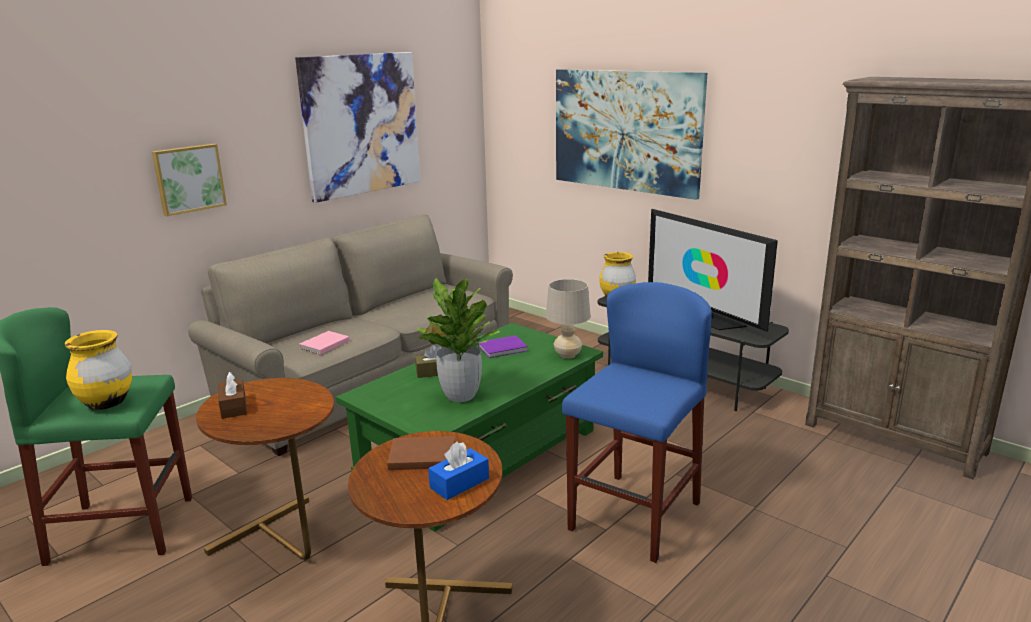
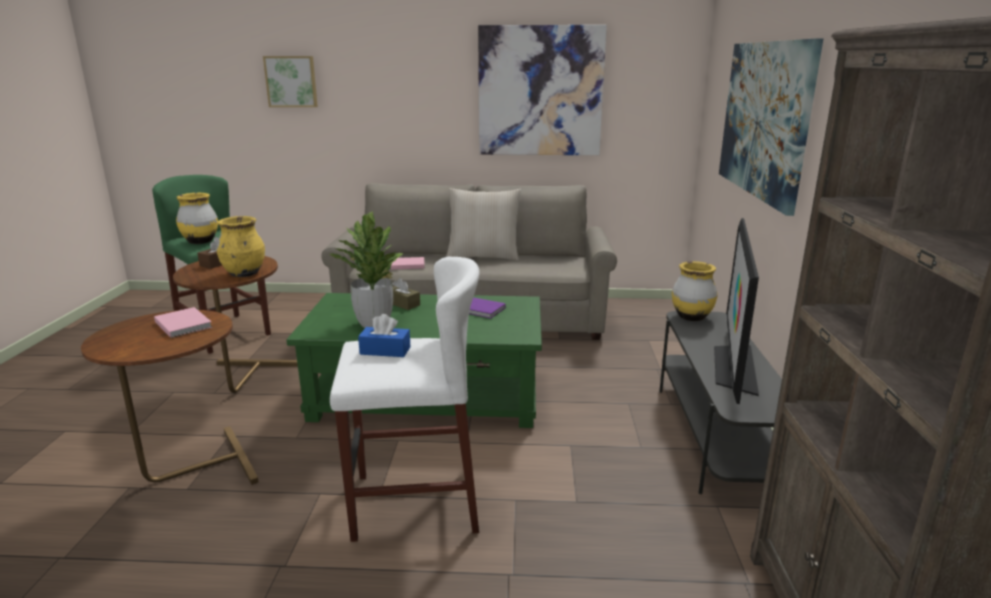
camera: 50 degrees right, 0 degrees up
(188, 178) = (375, 116): picture -> picture (291, 81)
(305, 400) = (244, 273): none -> yellow vase
(368, 312) = (483, 256): none -> beige pillow
(420, 455) = (184, 324): brown book -> pink book
(459, 483) = (147, 347): blue tissue box -> blue tissue box (385, 350)
(568, 355) = (507, 334): beige table lamp -> none
(634, 516) = (415, 502): blue stool -> white stool

